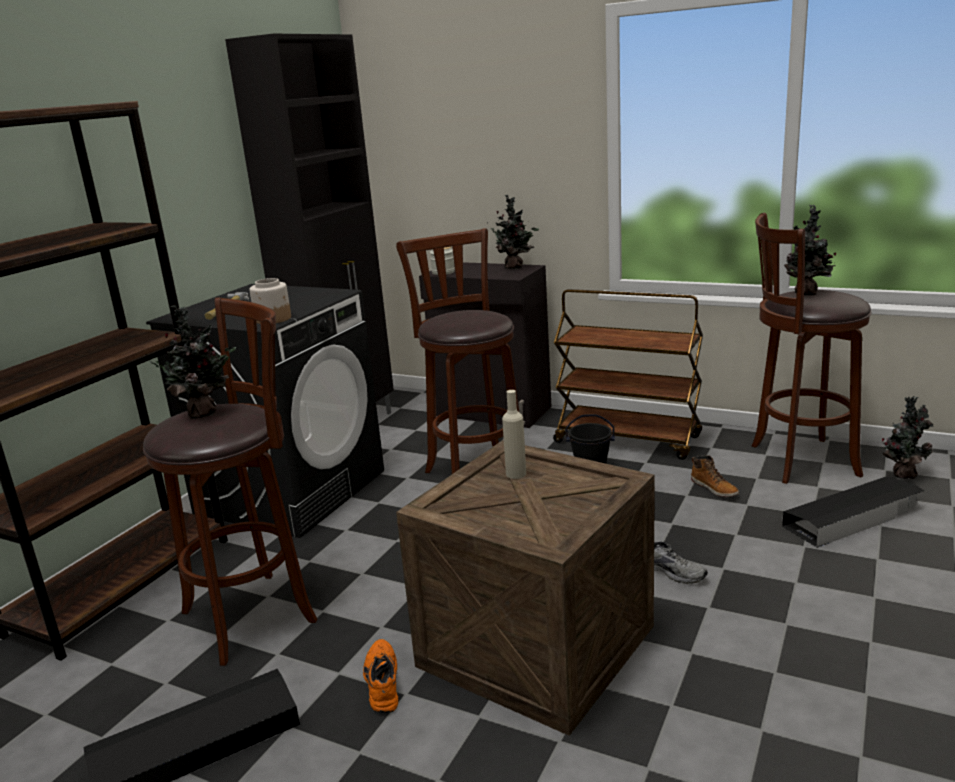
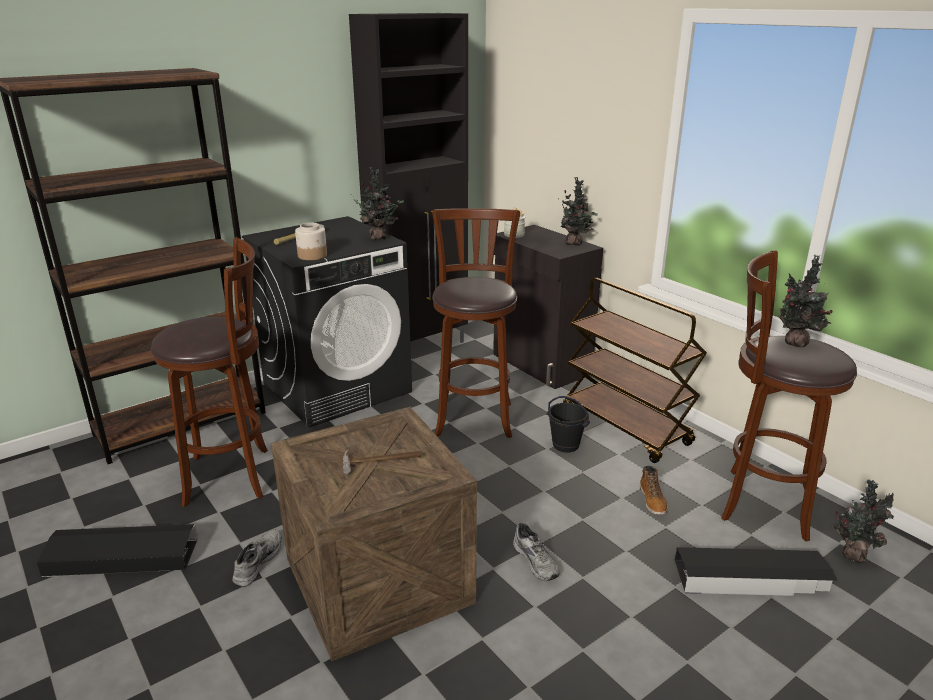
camera: 25 degrees right, 5 degrees up
(204, 413) = (205, 323): potted plant -> potted plant (379, 238)
(380, 682) = (256, 561): orange shoe -> grey shoe
(516, 474) = (382, 441): beige bottle -> none
(539, 488) = (382, 460): none -> hammer

